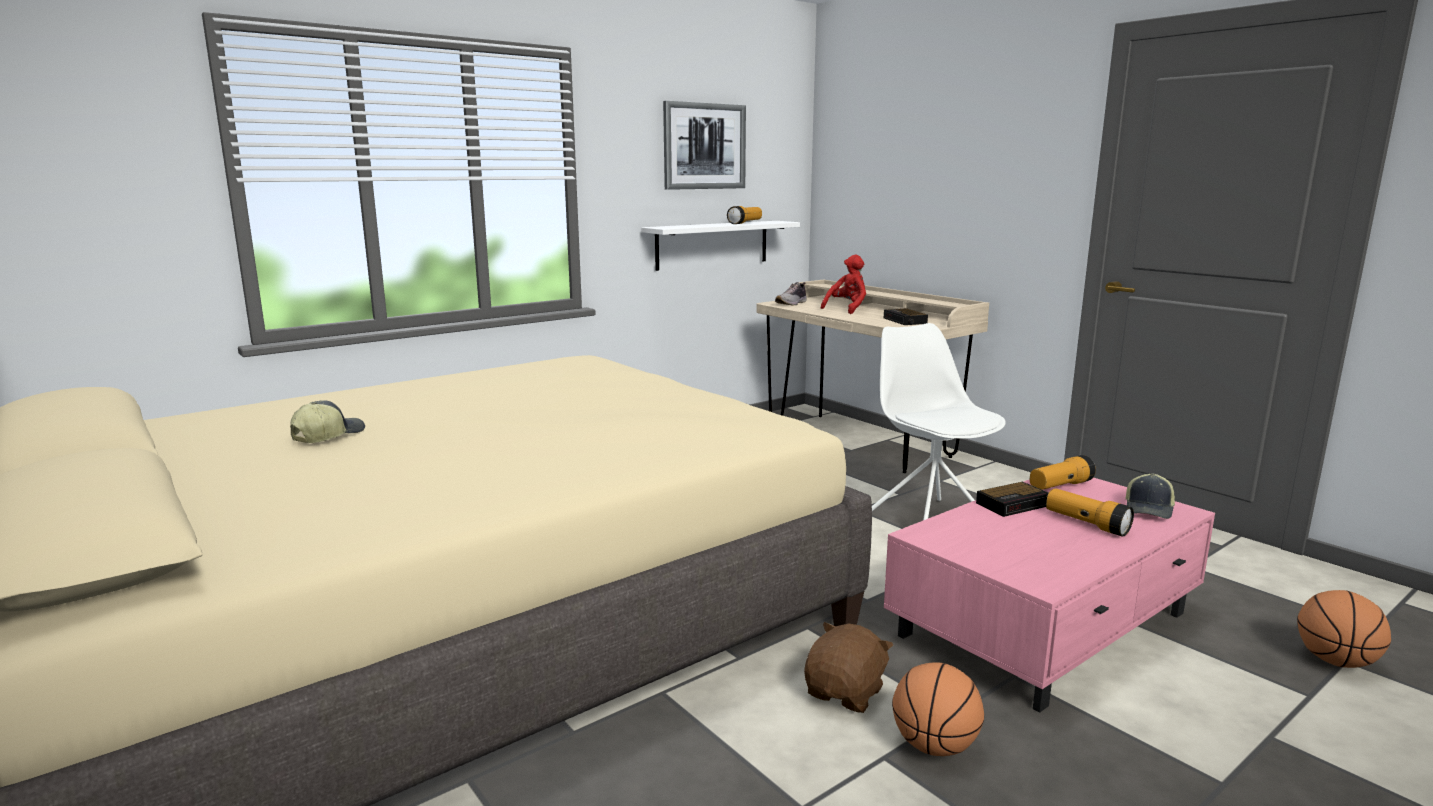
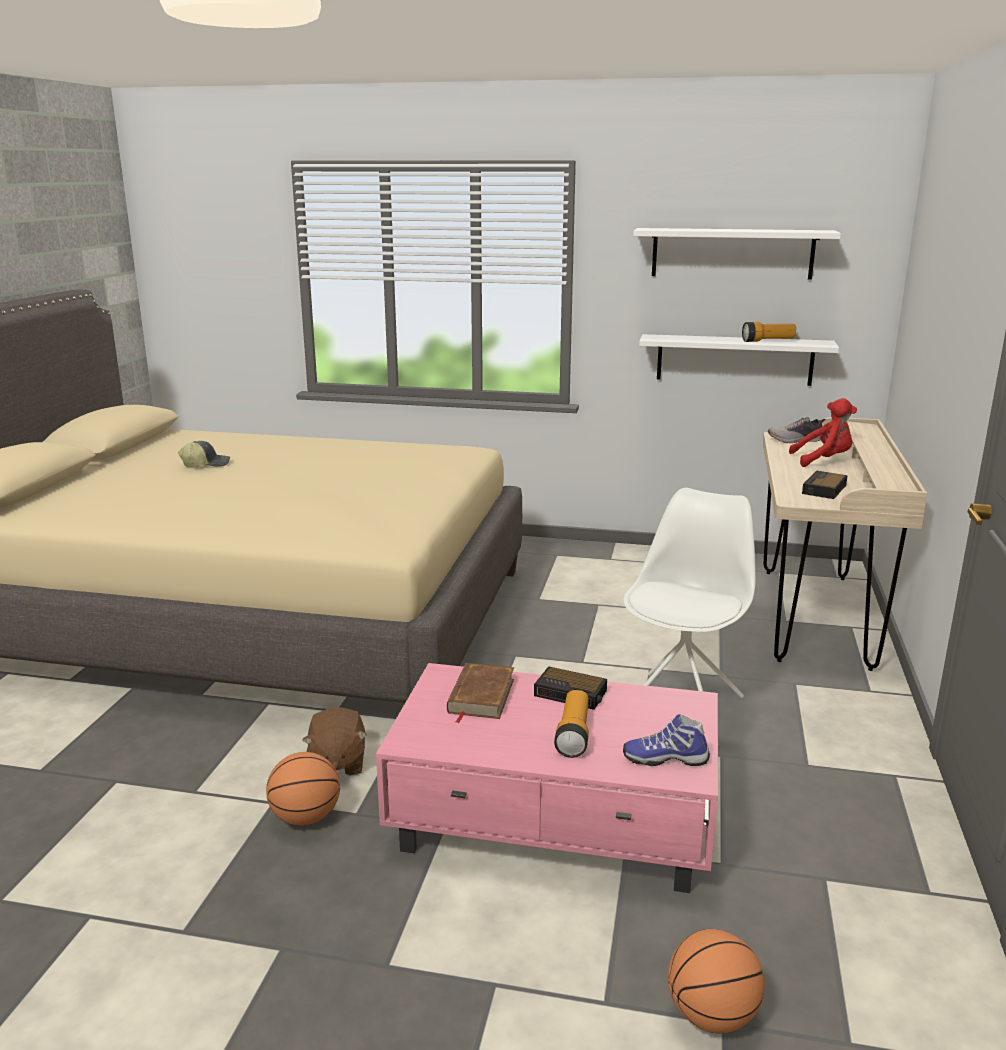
camera: 50 degrees right, 5 degrees up
(704, 146) = (732, 253): picture -> white shelf
(846, 693) = (337, 763): brown plush toy -> brown plush toy turned 90 degrees clockwise
(982, 533) = (480, 696): none -> brown book
(1060, 486) = (658, 703): flashlight -> none
(1149, 509) = (665, 758): cap -> shoe

